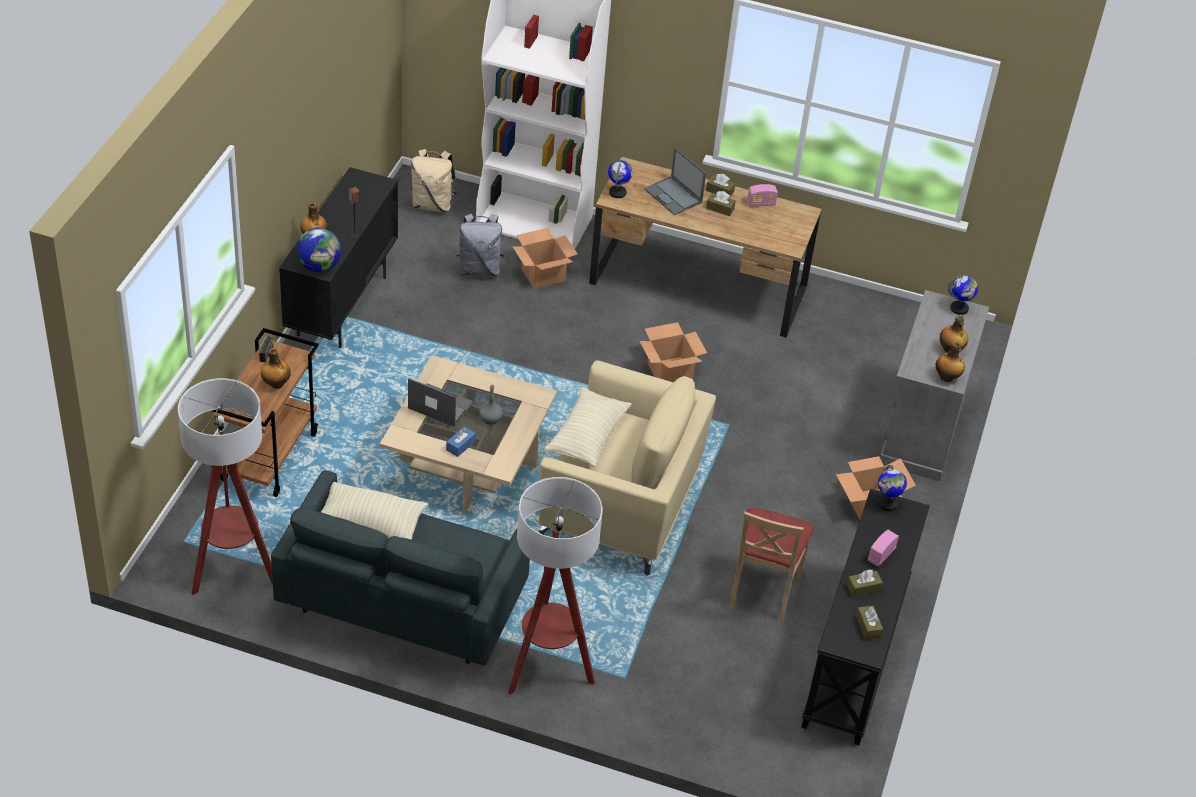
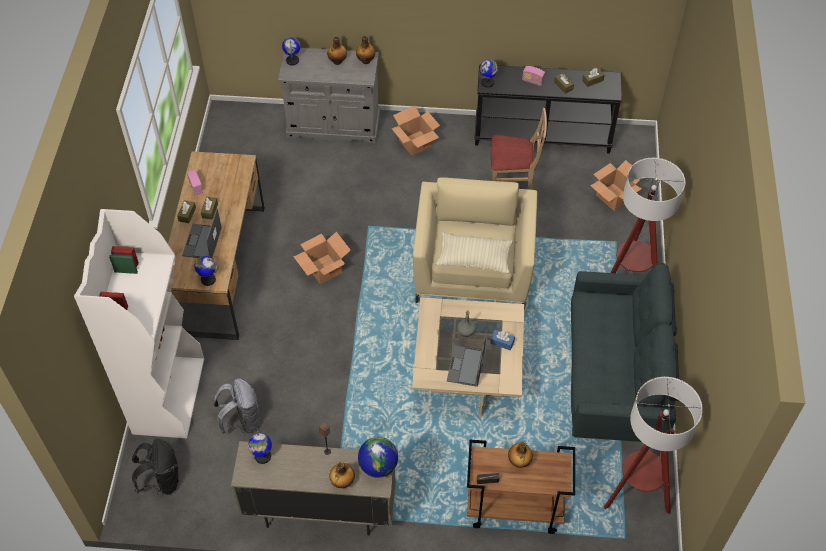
camera: 100 degrees left, 10 degrees up
(342, 306) = (320, 512): black cabinet -> beige cabinet
(370, 522) = (601, 378): beige pillow -> none
(371, 191) = (262, 456): none -> globe
(432, 204) = (162, 480): beige backpack -> black backpack
(542, 275) = (236, 374): cardboard box -> cardboard box (614, 197)
(673, 196) = (202, 242): laptop -> laptop turned 150 degrees clockwise

